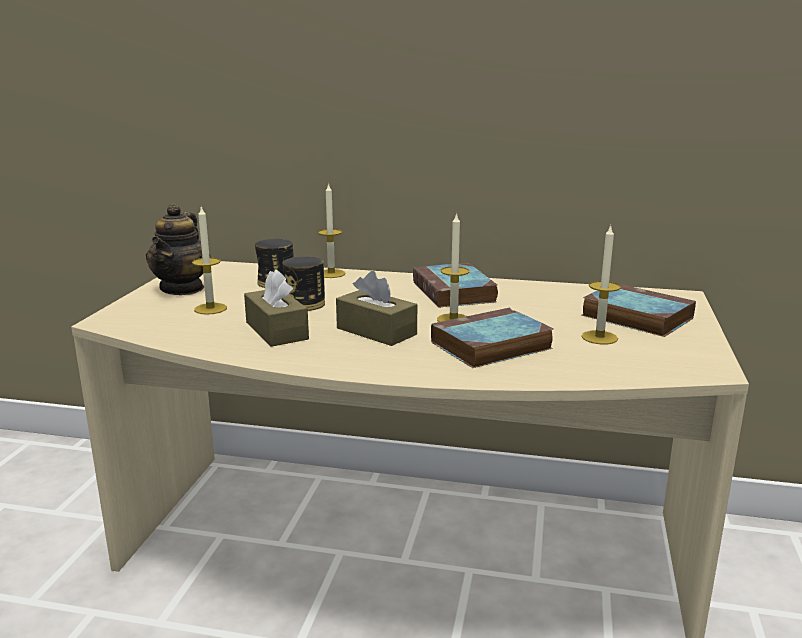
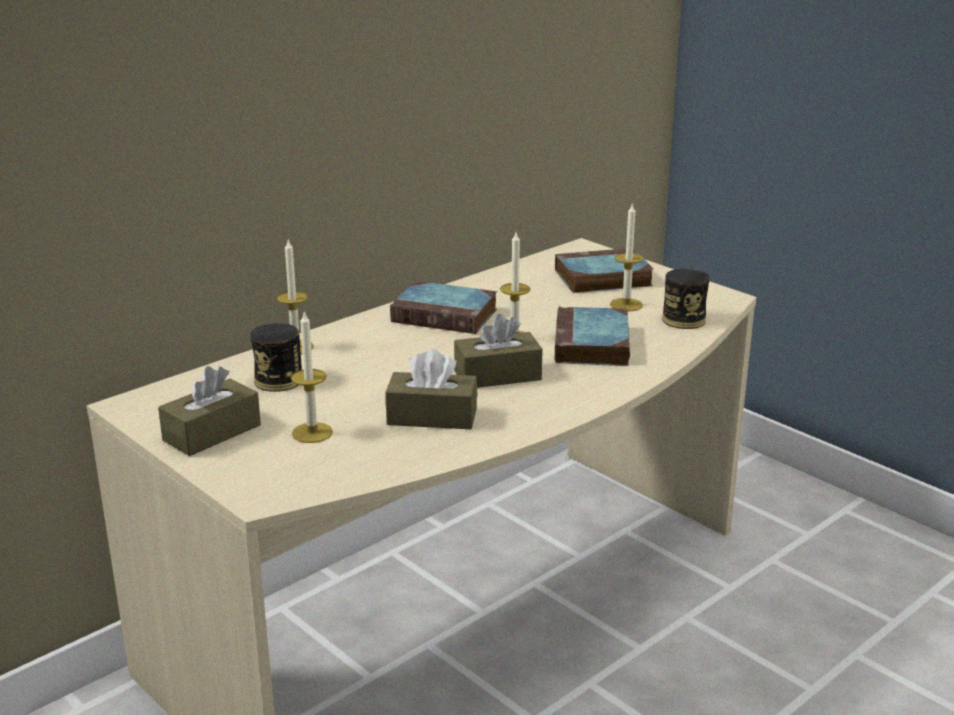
camera: 55 degrees left, 5 degrees up
(182, 288) = (212, 433): teapot -> brown tissue box
(305, 304) = (373, 385): can -> can (684, 320)

